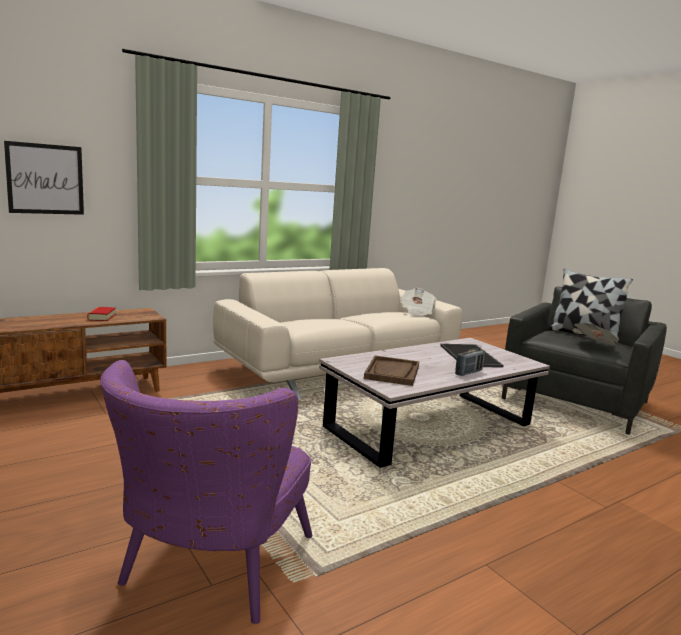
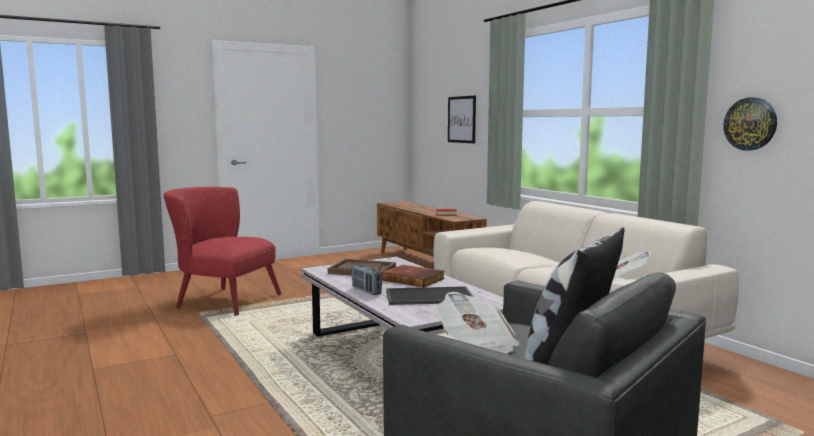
camera: 95 degrees right, 5 degrees down
(208, 571) = (221, 300): purple armchair -> red armchair
(386, 201) = (750, 124): none -> wall clock
(417, 357) = (414, 279): none -> book

